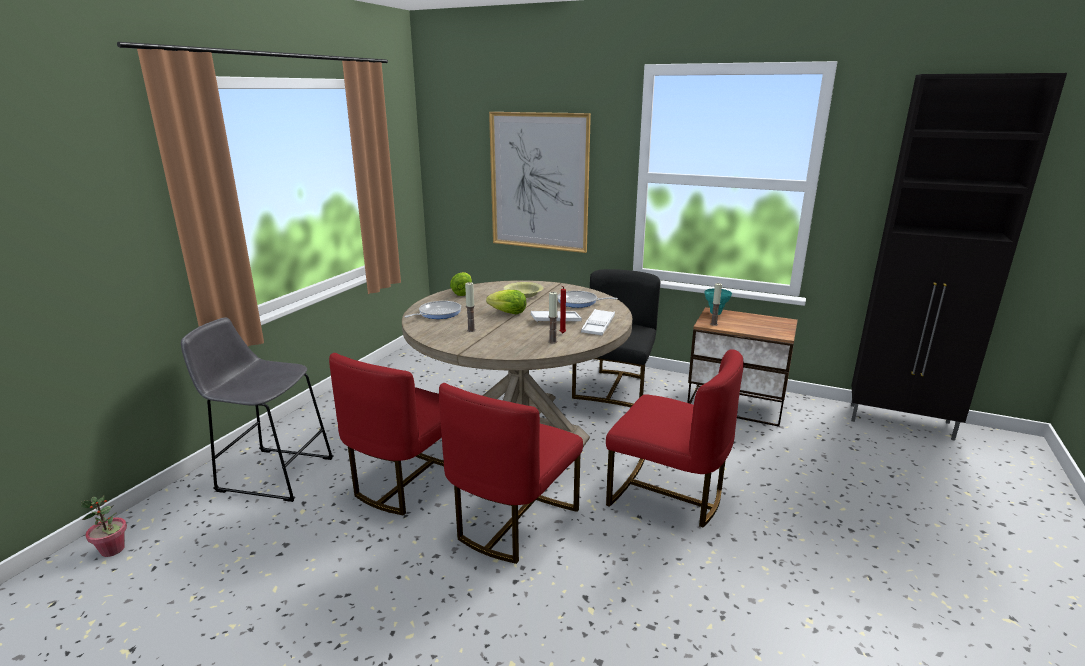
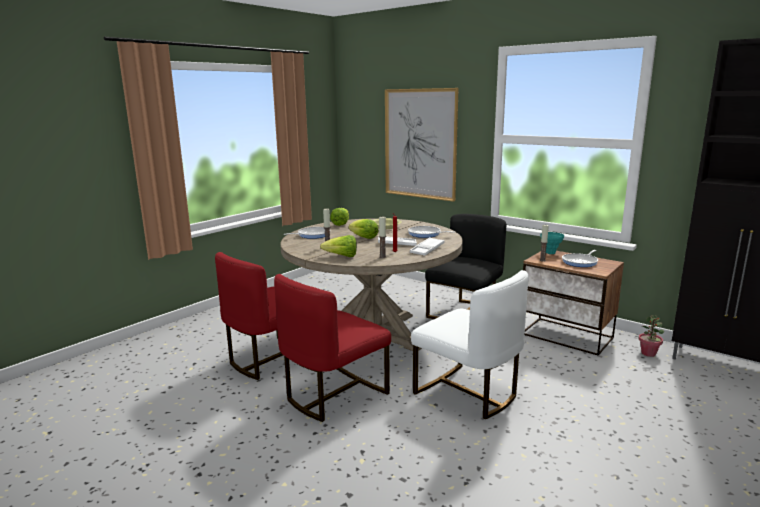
camera: 15 degrees right, 5 degrees down
(113, 550) = (65, 375): potted plant -> potted plant (648, 353)
(271, 473) = (182, 343): grey stool -> none
(501, 345) = (342, 256): none -> lettuce
(667, 495) = (468, 393): red chair -> white chair
(755, 323) = (580, 262): none -> frying pan

